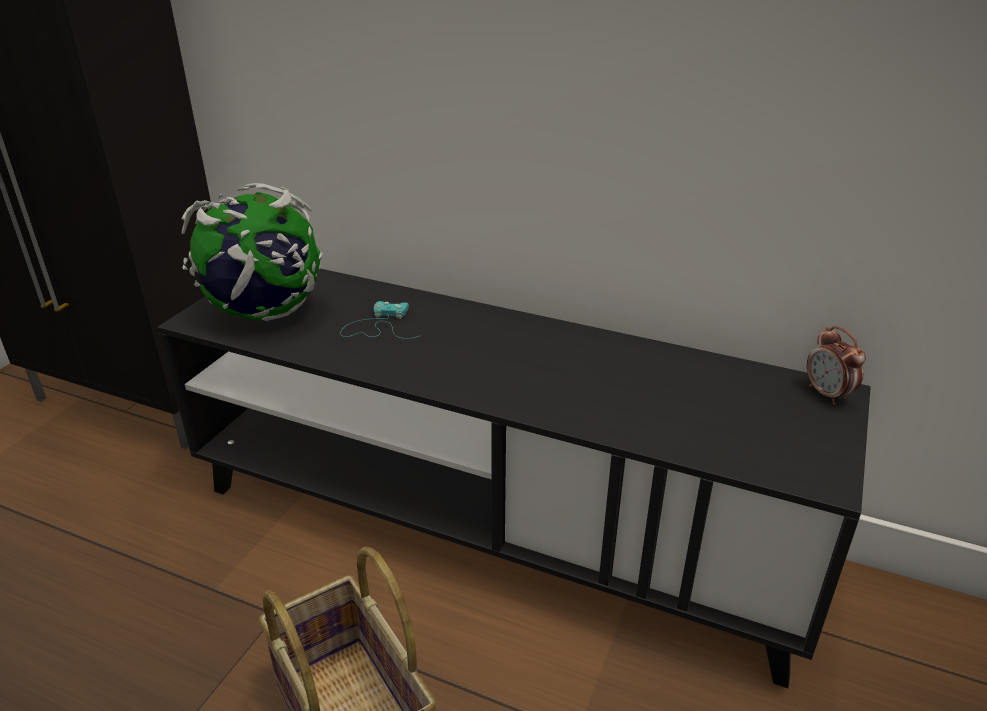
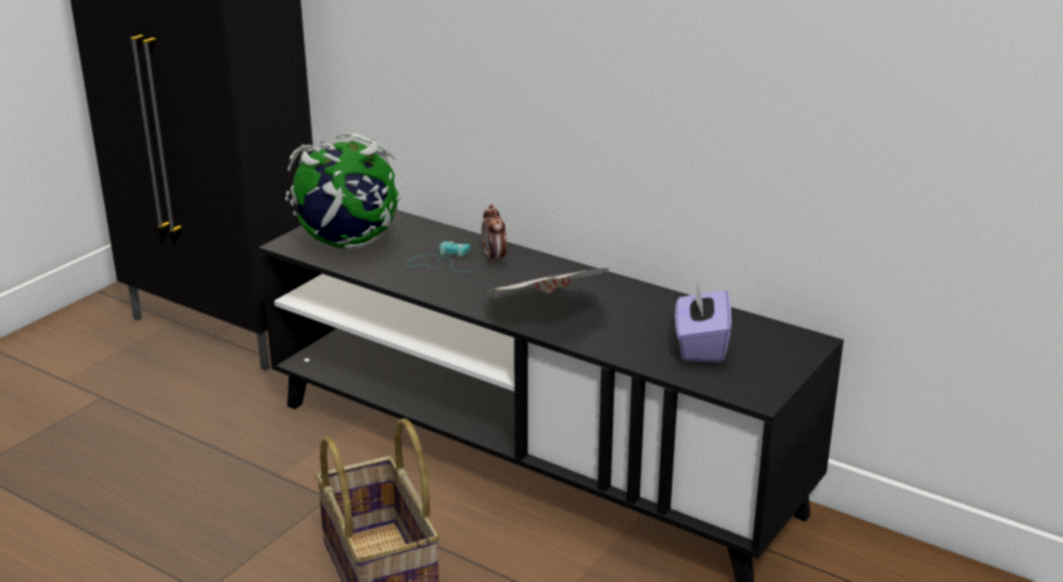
camera: 10 degrees right, 5 degrees down
(521, 383) = (546, 312): none -> newspaper
(719, 413) = (700, 346): none -> purple tissue box
(827, 394) = (801, 342): alarm clock -> alarm clock (494, 258)

